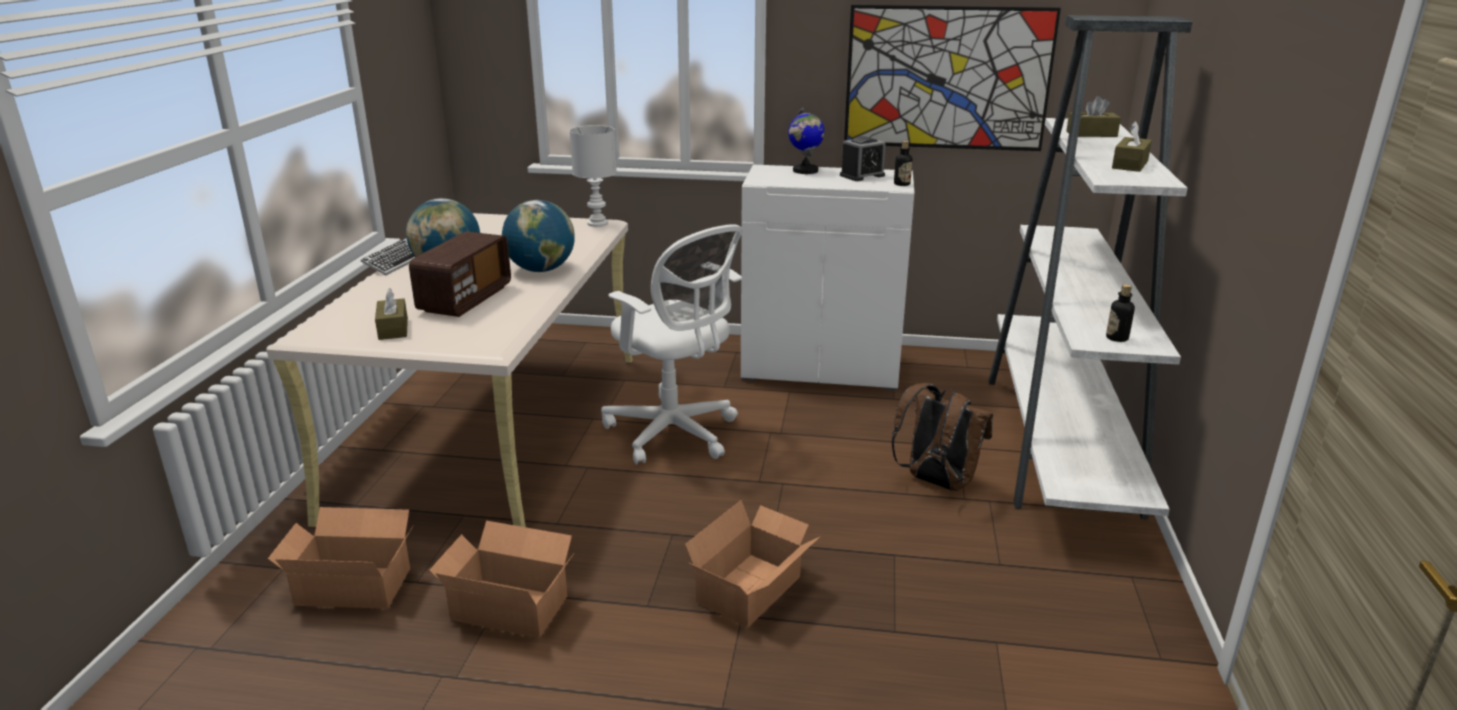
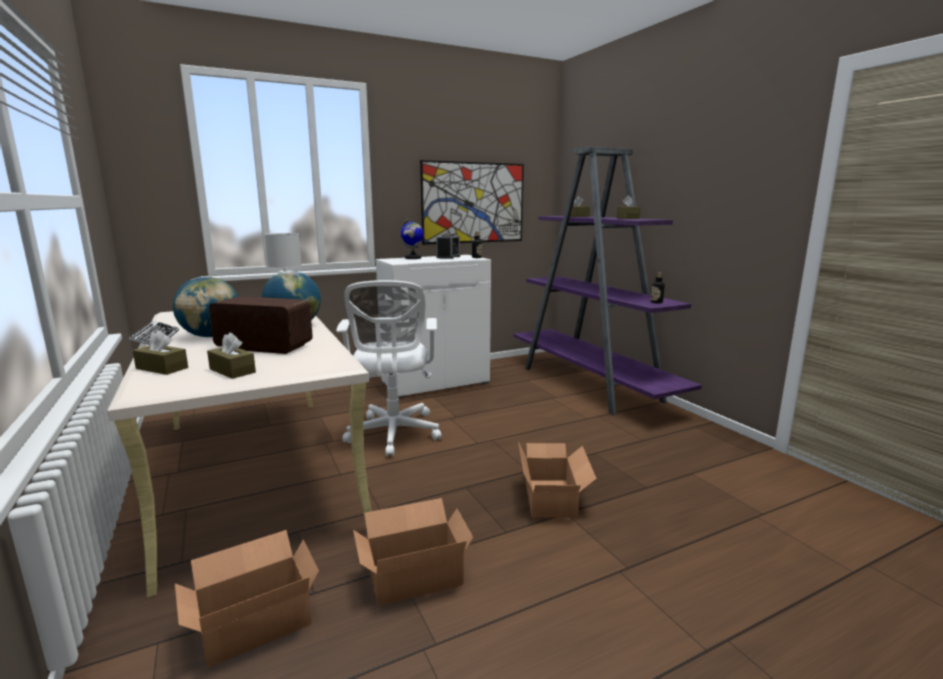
camera: 35 degrees left, 10 degrees down
(350, 308) = (162, 368): none -> brown tissue box
(465, 299) = (264, 347): radio -> radio turned 60 degrees counterclockwise
(675, 434) = (393, 435): white office chair -> white office chair turned 75 degrees clockwise
(936, 482) = (564, 415): brown backpack -> none
(1059, 444) = (591, 385): white bookcase -> purple bookcase

